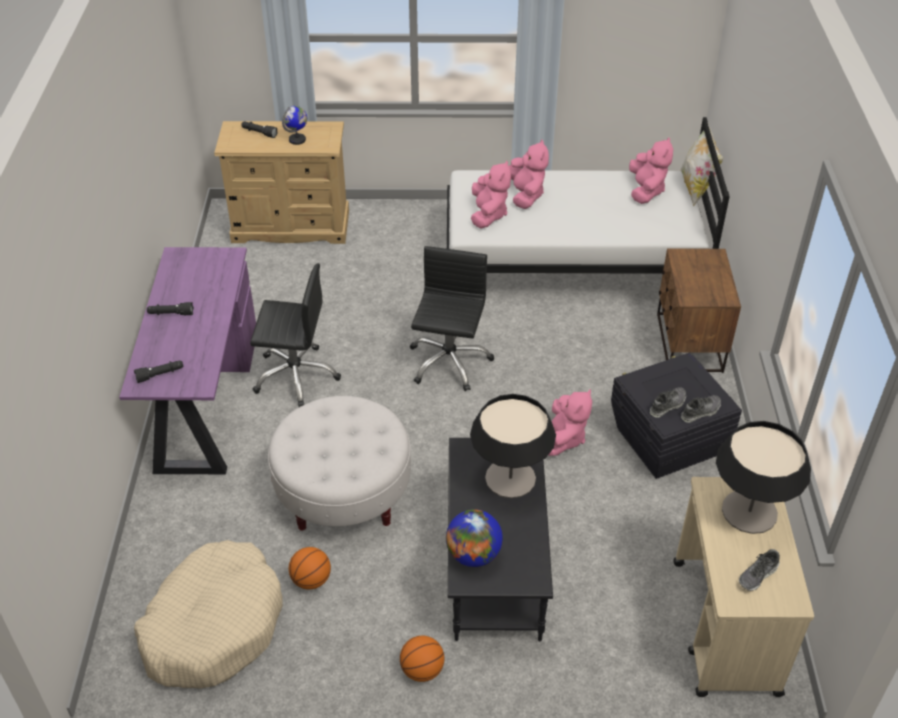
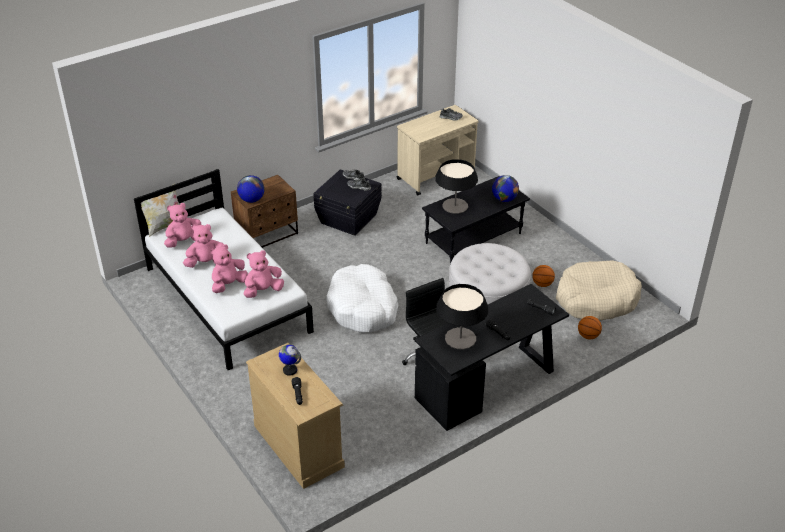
camera: 125 degrees left, 5 degrees down
(204, 401) = (488, 384): purple desk -> black desk
(422, 670) = (543, 236): basketball -> basketball (588, 336)
(448, 362) = (363, 308): black office chair -> white dog bed
(564, 438) = (379, 248): pink plush toy -> pink plush toy (206, 263)
(686, 259) = (251, 200): none -> globe
(749, 511) = (422, 126): table lamp -> table lamp (460, 338)

